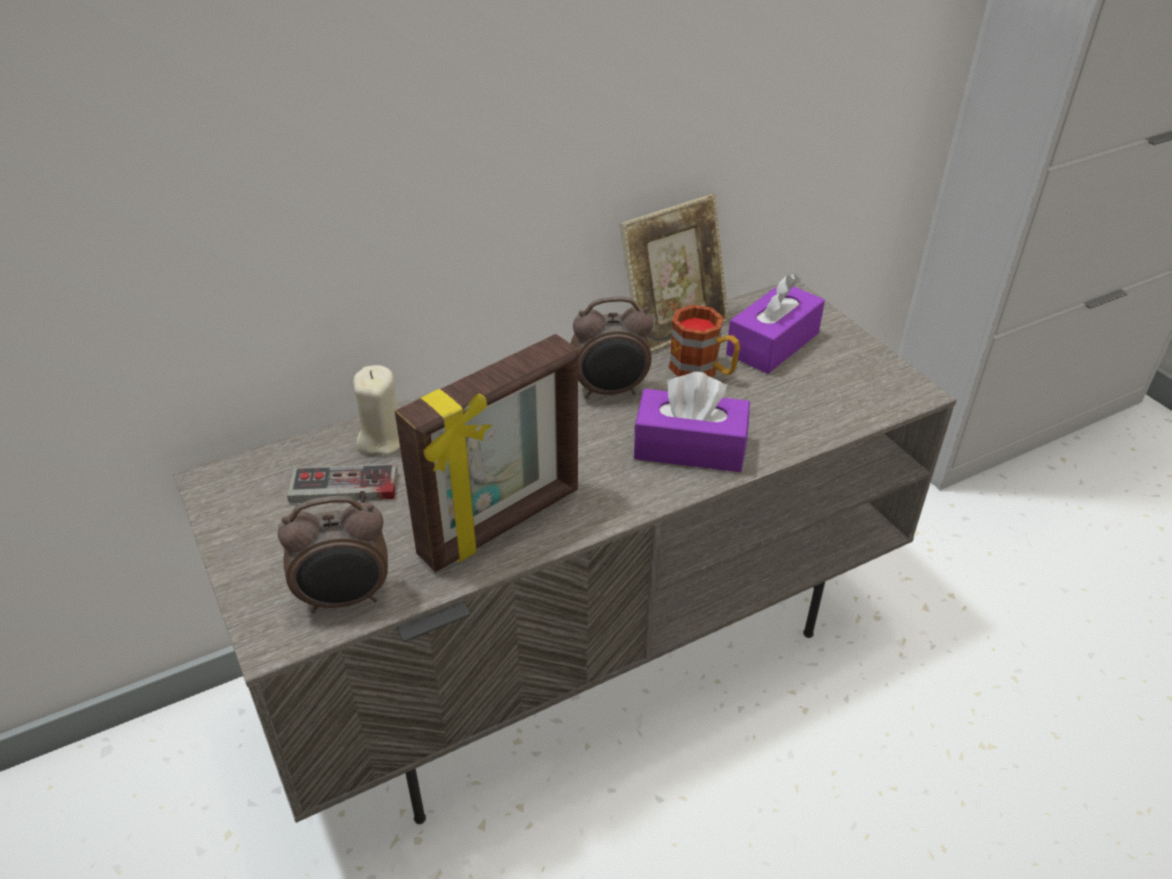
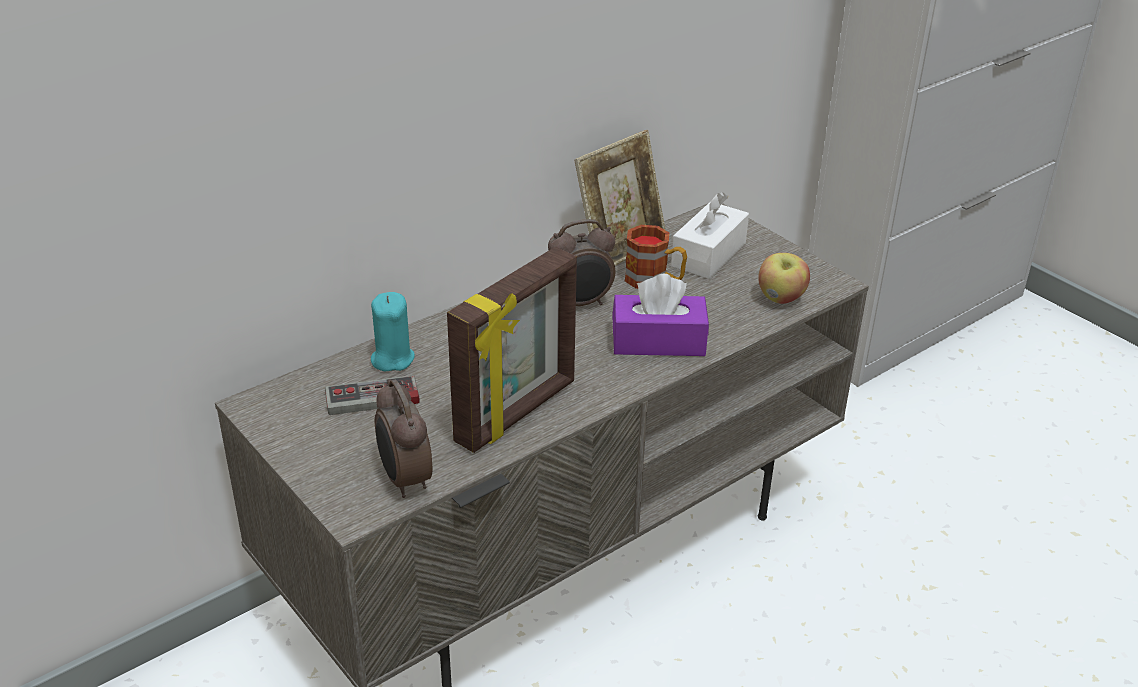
camera: 10 degrees left, 5 degrees down
(345, 599) = (404, 480): alarm clock -> alarm clock turned 90 degrees clockwise
(382, 439) = (392, 359): beige candle -> turquoise candle
(772, 344) = (708, 255): purple tissue box -> white tissue box
(847, 406) = (781, 298): none -> apple

